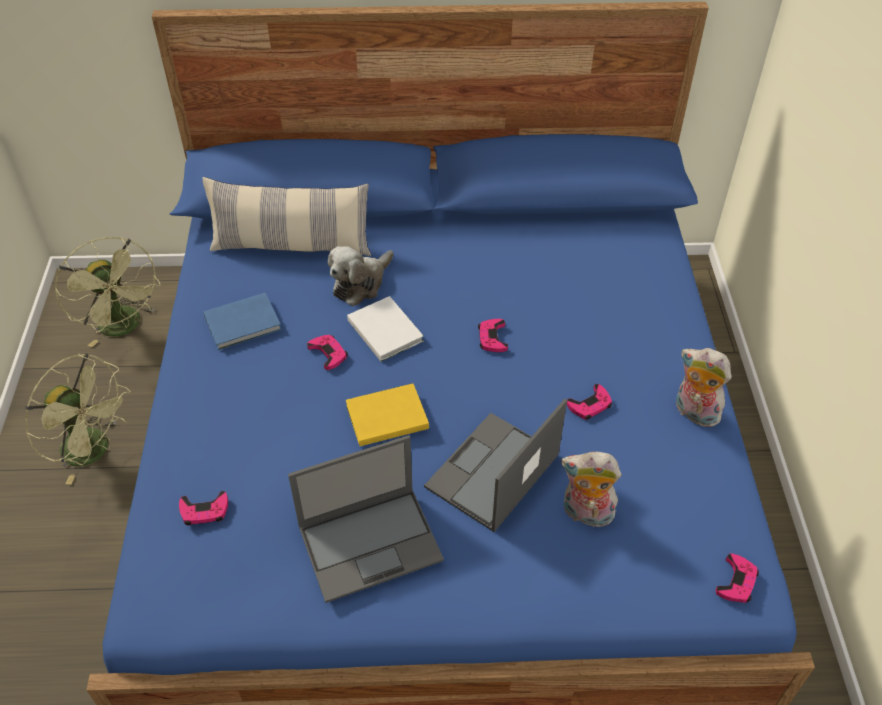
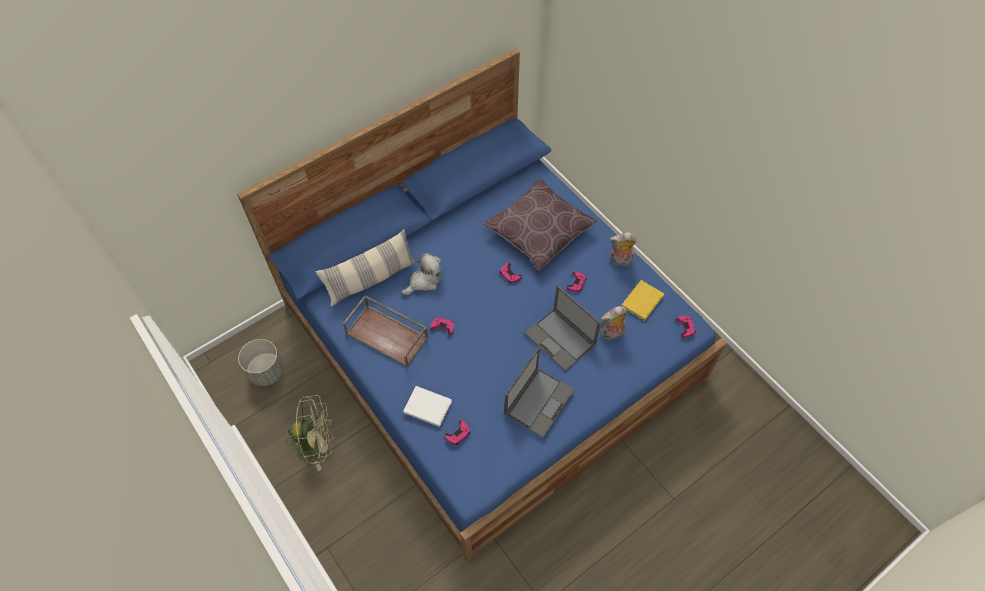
camera: 35 degrees left, 10 degrees up
(125, 327) = (266, 371): green fan -> grey planter
(245, 323) = (388, 335): blue book -> brown tray
(360, 283) = (424, 281): plush toy -> plush toy turned 135 degrees counterclockwise
(384, 416) = (496, 342): yellow book -> yellow book (641, 301)
(385, 329) = (458, 298): white book -> white book (427, 406)
(492, 472) = (561, 339): laptop -> laptop turned 45 degrees counterclockwise
(590, 304) = (539, 231): none -> brown pillow

